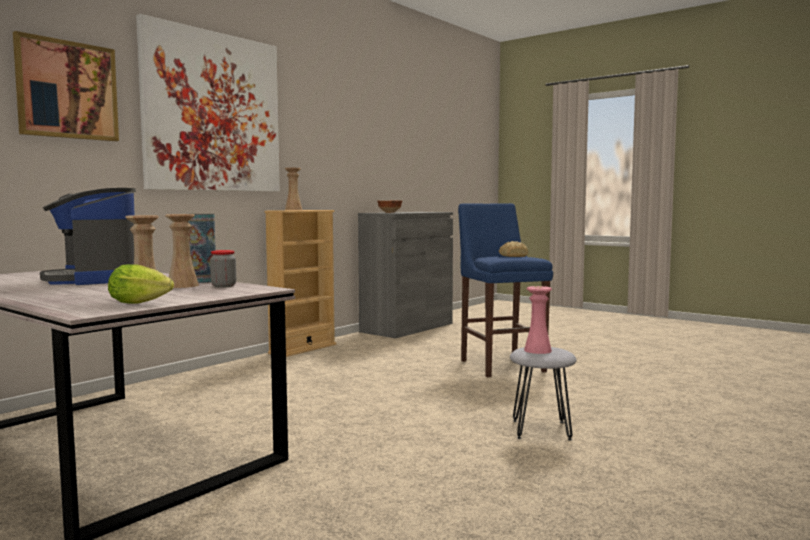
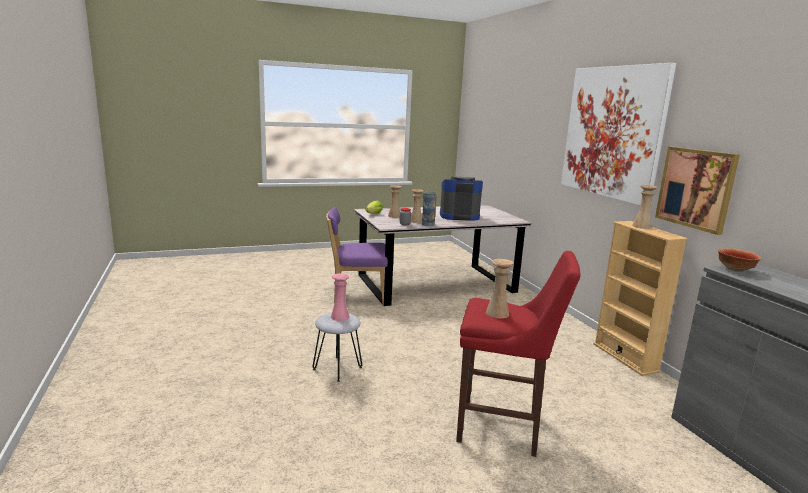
camera: 120 degrees right, 10 degrees up
(67, 90) = (545, 123): picture -> picture (695, 188)
(259, 497) = (356, 296): none -> purple chair
(500, 365) = (503, 428): blue stool -> red stool
(513, 256) = (497, 313): bread -> beige vase

